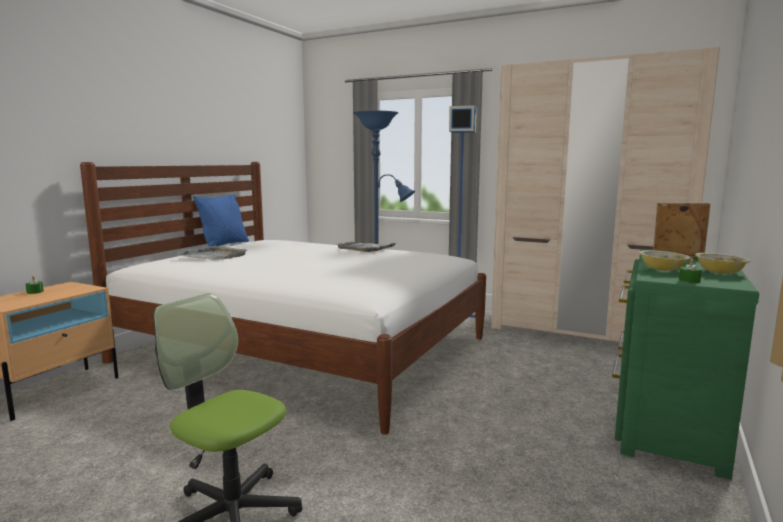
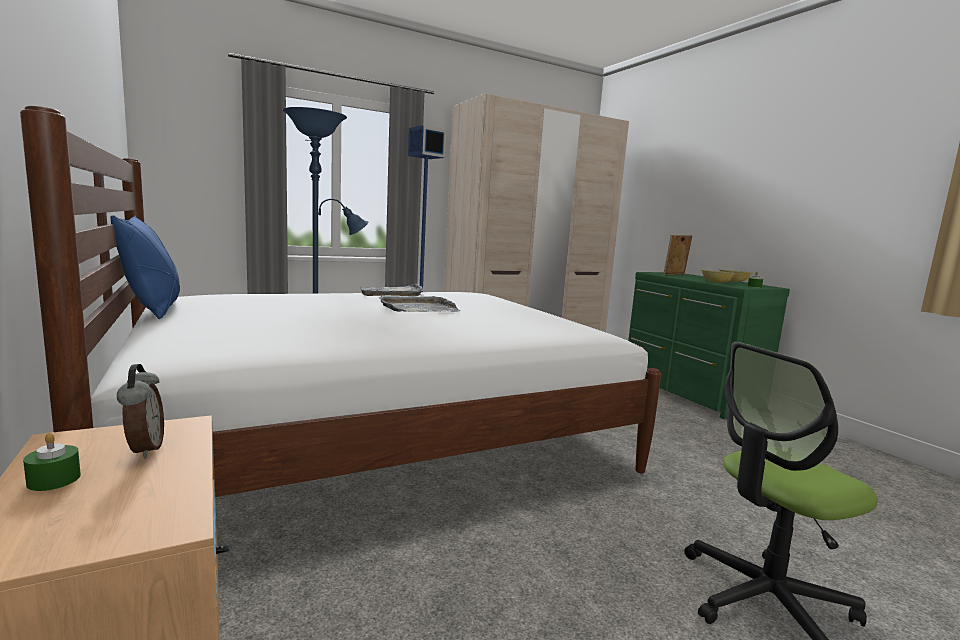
camera: 55 degrees left, 0 degrees up
(65, 291) = (144, 449): none -> alarm clock
(214, 256) = (258, 324): grey tray -> grey tray (417, 308)

